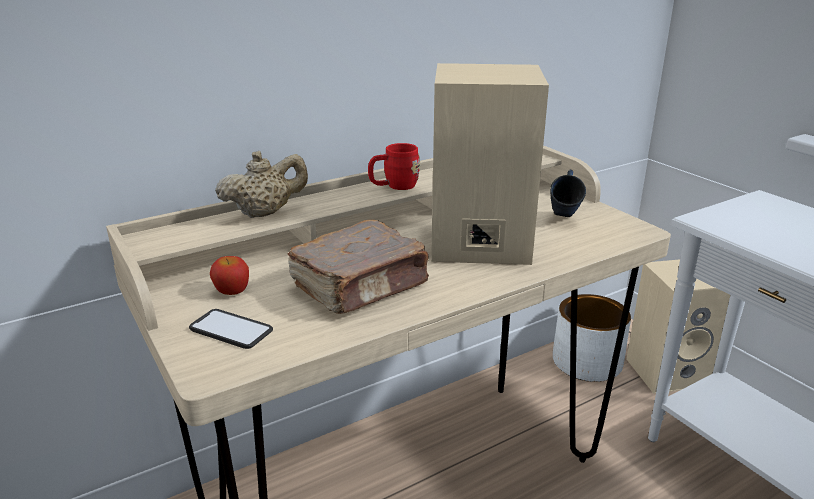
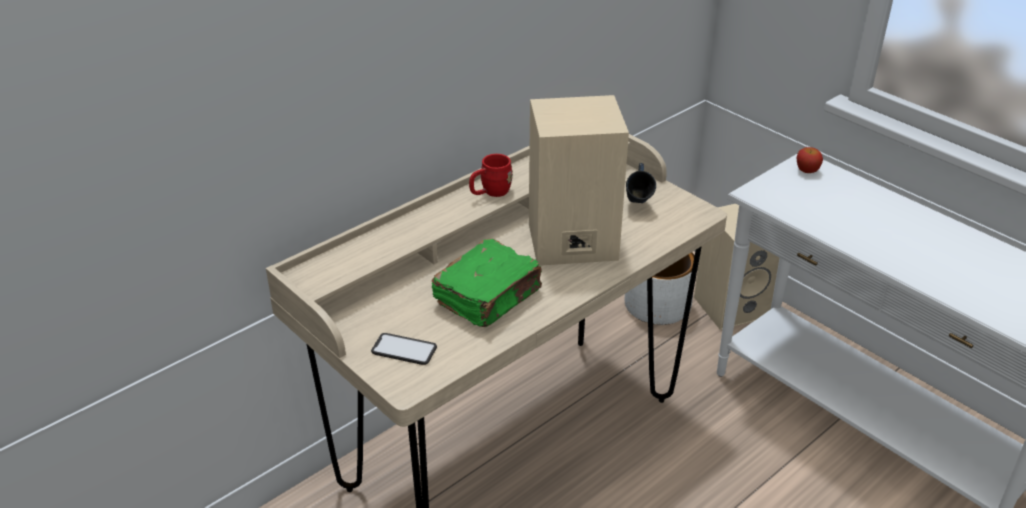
camera: 10 degrees left, 10 degrees up
(231, 291) = (386, 314): apple -> apple (807, 170)
(265, 213) = (391, 237): beige teapot -> none
(361, 286) = (489, 297): brown book -> green book

